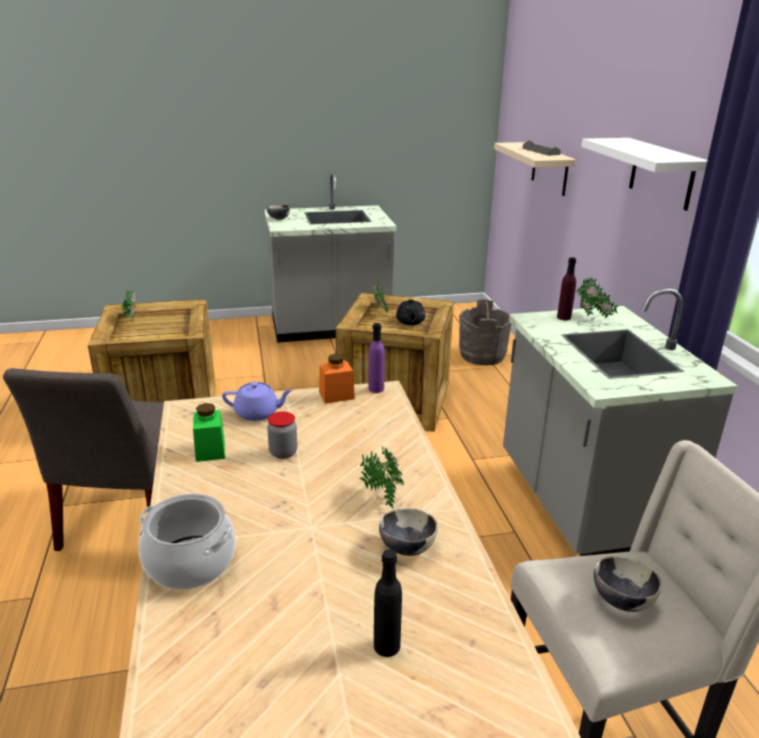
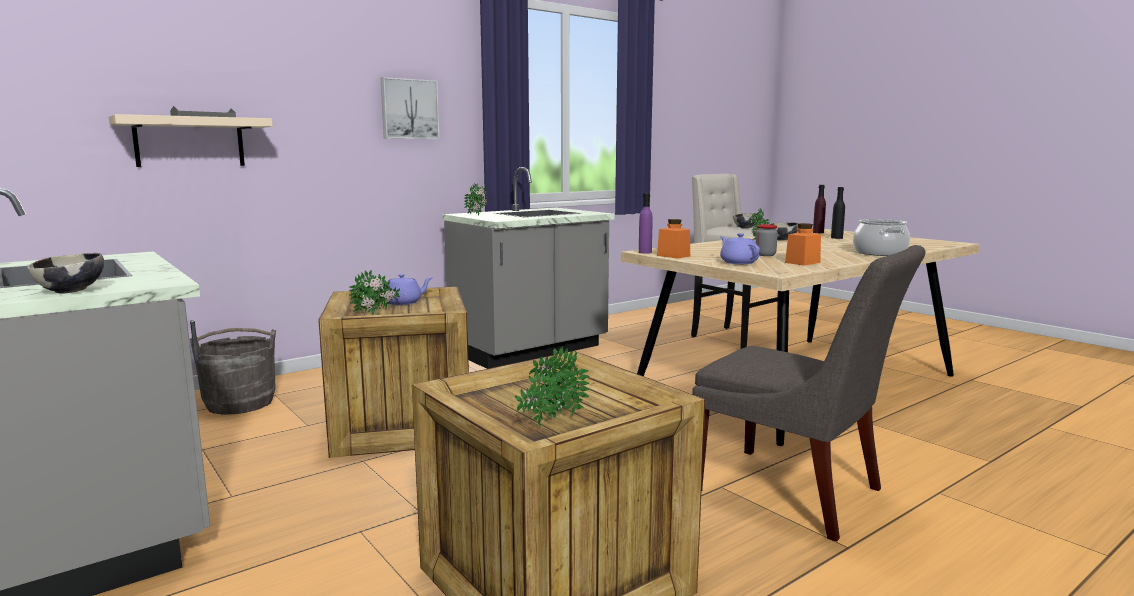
camera: 115 degrees left, 15 degrees down
(127, 520) = (794, 493): grey chair -> grey chair turned 60 degrees clockwise
(210, 450) = (802, 262): green jar -> orange jar
(410, 321) = (404, 302): black teapot -> purple teapot
(564, 317) = (487, 217): purple bottle -> purple bottle (818, 232)
(661, 173) = (409, 109): white shelf -> picture

